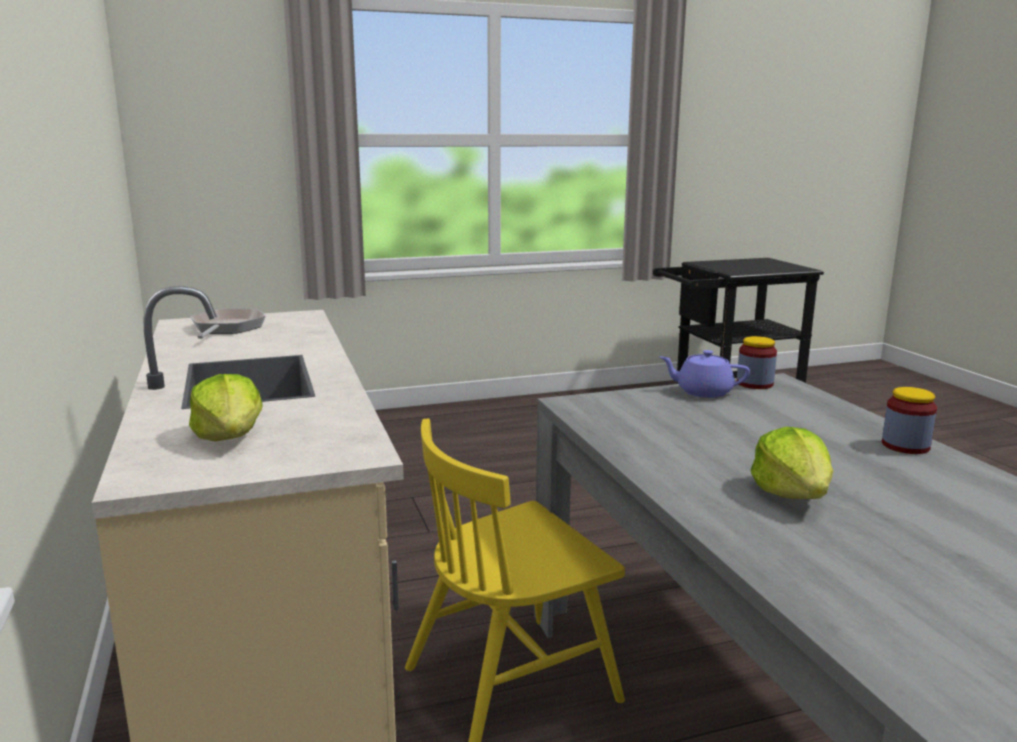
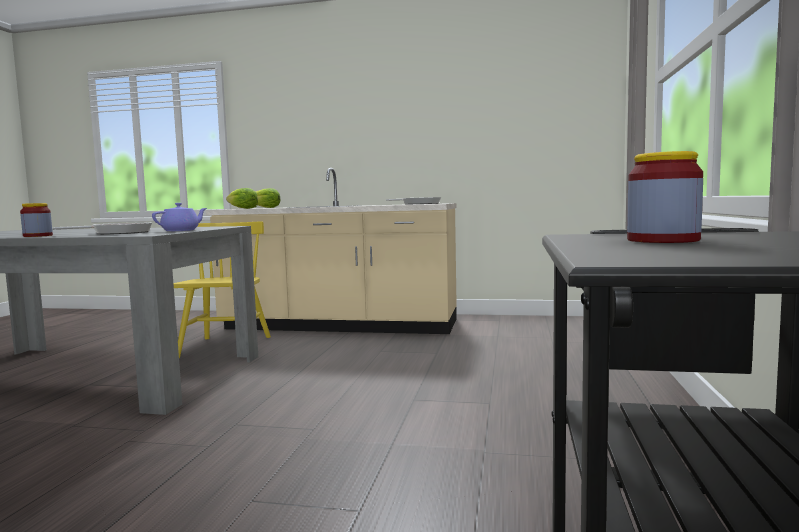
camera: 120 degrees right, 10 degrees down
(754, 384) = (159, 233): jar -> jar (662, 240)
(786, 416) = (117, 233): none -> frying pan
(792, 494) = (84, 230): lettuce -> lettuce (242, 208)

